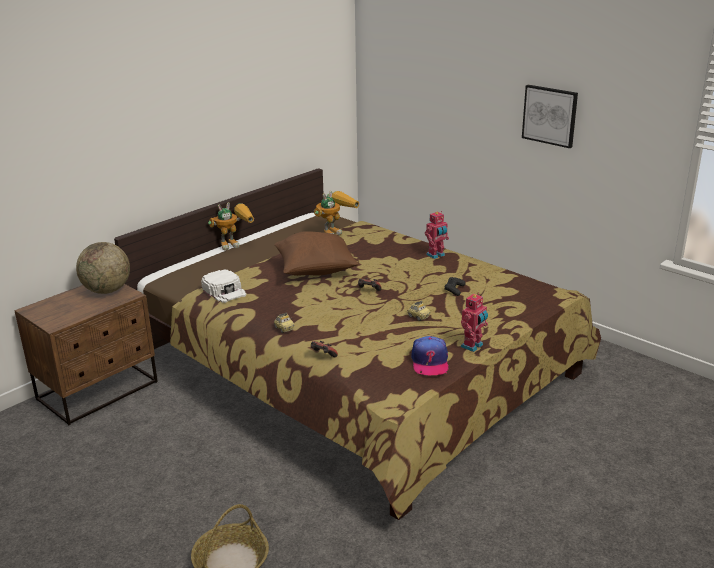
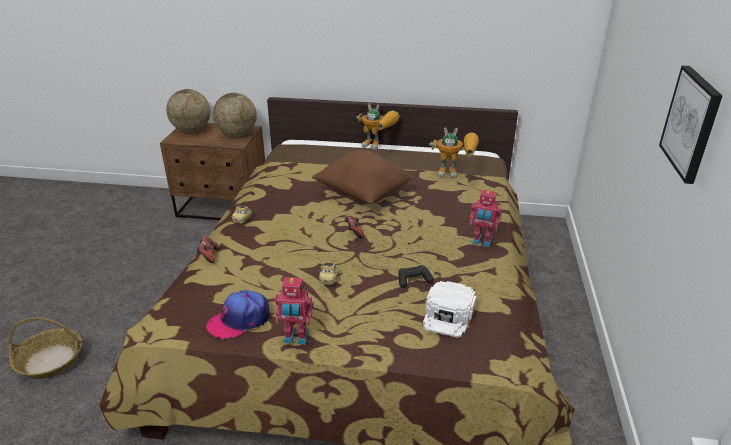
camera: 55 degrees right, 5 degrees up
(50, 310) = (191, 130): none -> globe
(224, 291) = (284, 172): white cap -> white cap (449, 314)

